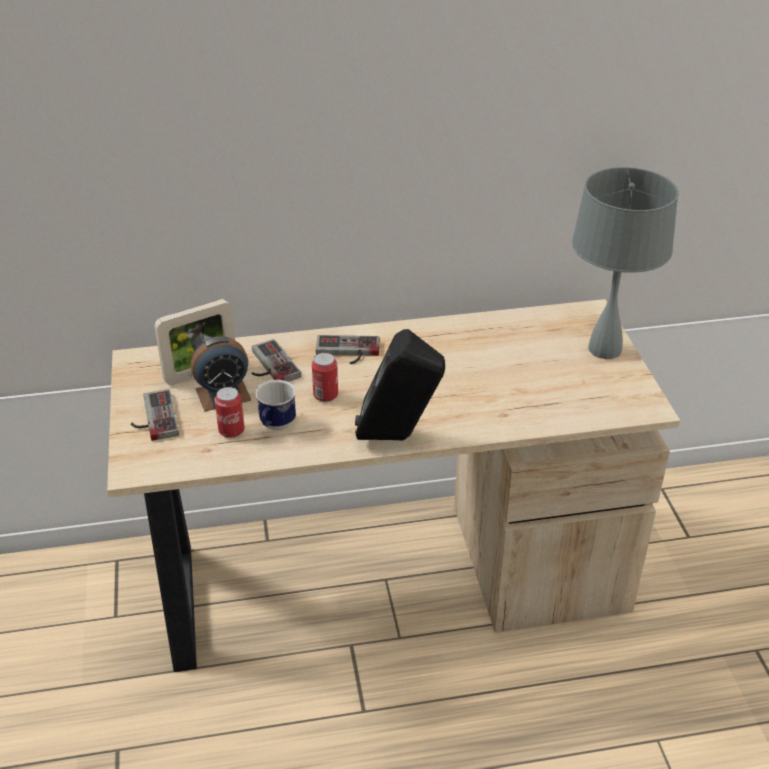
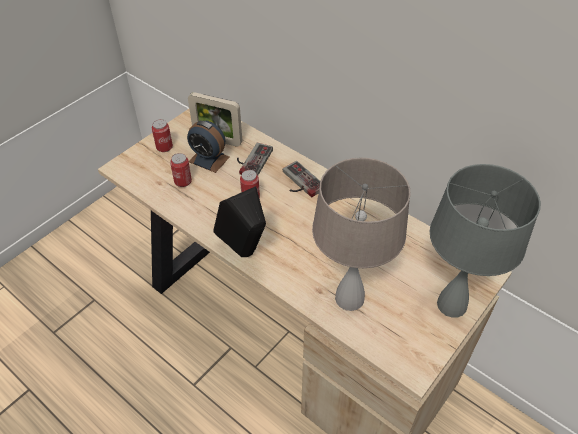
camera: 50 degrees right, 10 degrees up
(152, 418) = (164, 147): game controller -> can
(275, 426) = (203, 196): mug -> none
(533, 401) = (349, 298): none -> beige table lamp

